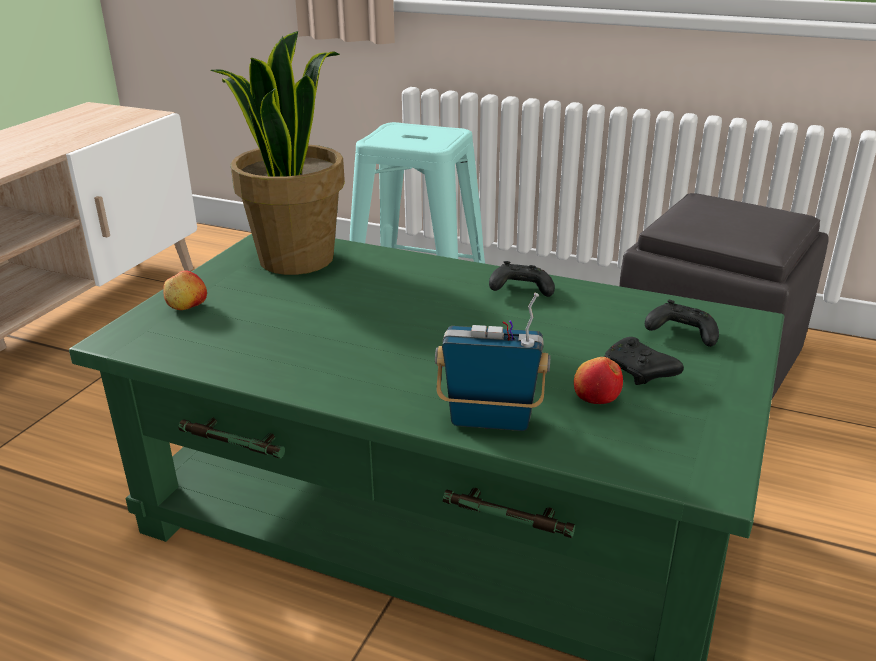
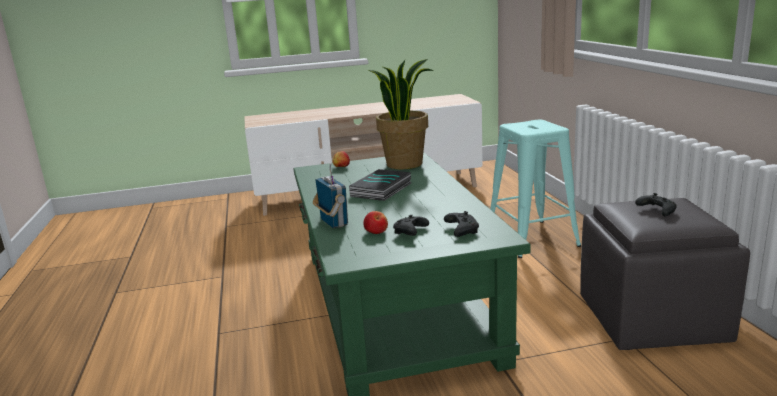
camera: 55 degrees right, 10 degrees down
(393, 320) = (382, 190): none -> book
(519, 290) = (447, 197): black game controller -> black game controller (656, 211)

